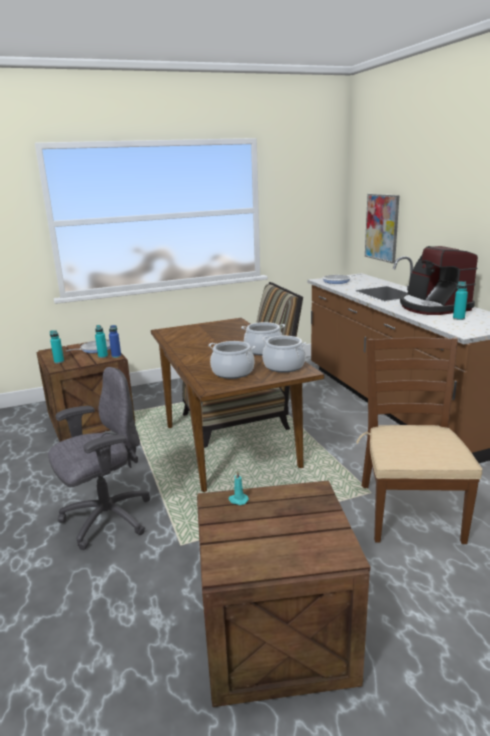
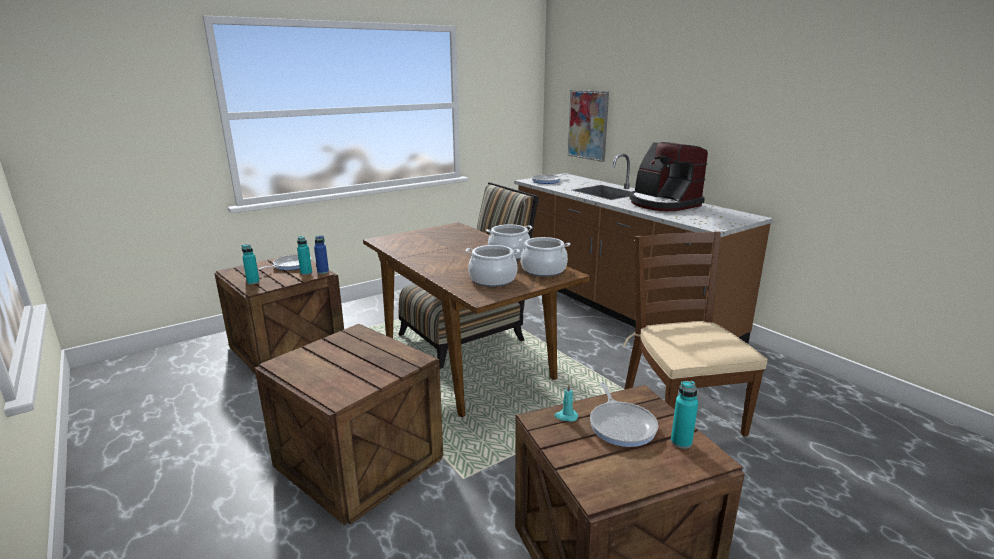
camera: 15 degrees left, 0 degrees up
(106, 519) = (360, 462): grey office chair -> crate
(282, 514) = (621, 425): none -> frying pan
(458, 318) = (696, 214): turquoise bottle -> turquoise bottle (681, 442)

